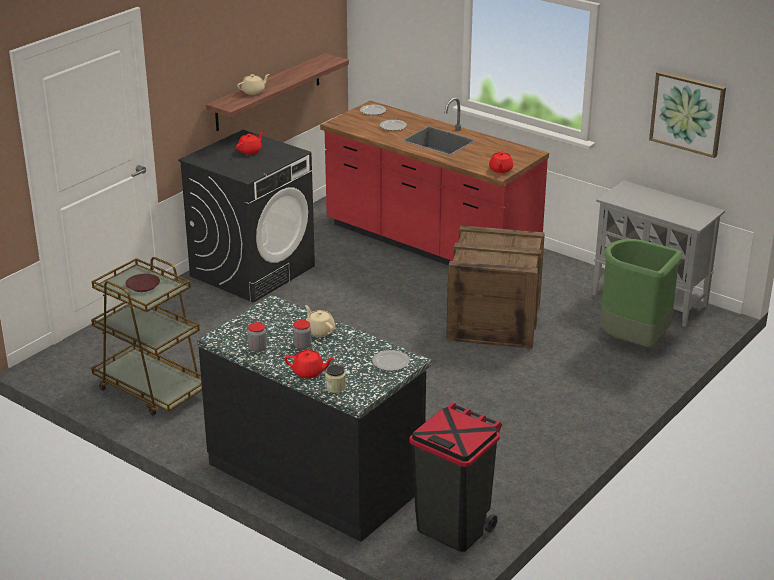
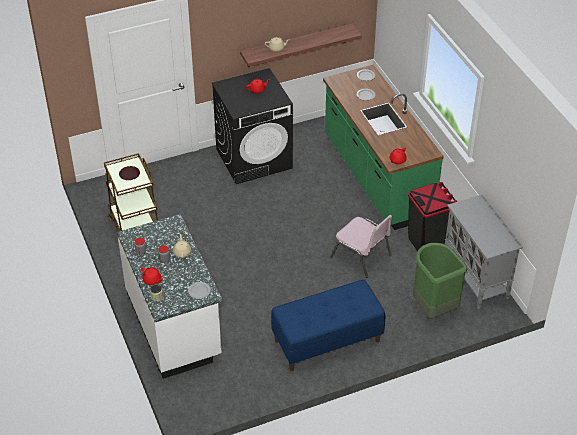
camera: 30 degrees right, 15 degrees up
(316, 475) = (174, 325): black counter -> white counter
(430, 245) = (376, 177): red counter -> green counter
(453, 528) = (215, 392): black trash can -> black trash can (426, 243)
(494, 322) = (362, 256): crate -> pink chair
(542, 419) = (327, 341): none -> blue bench
(687, 113) = (514, 174): picture -> none

